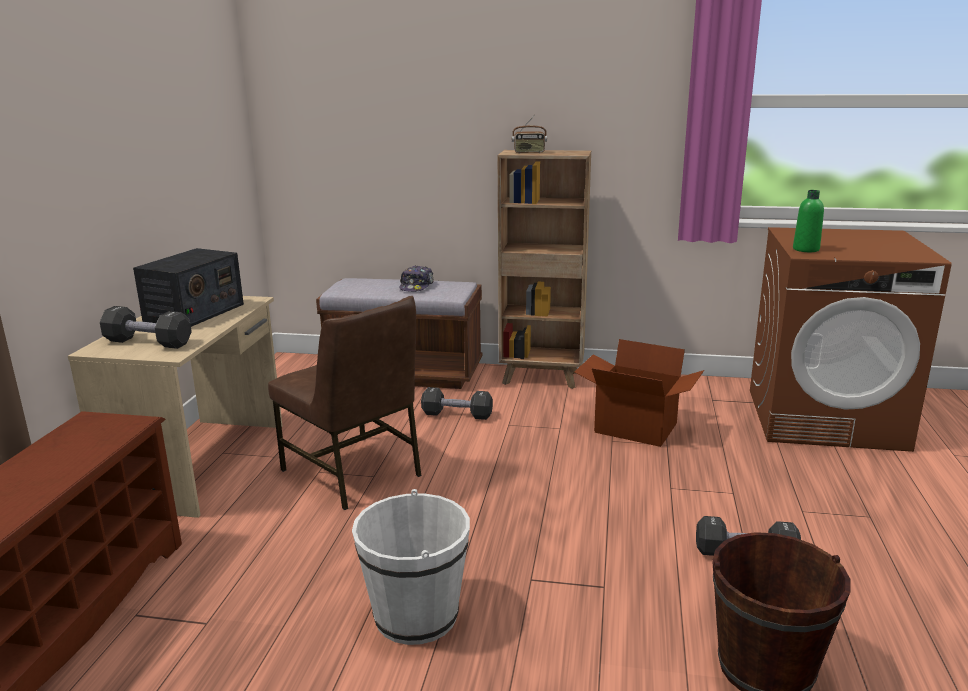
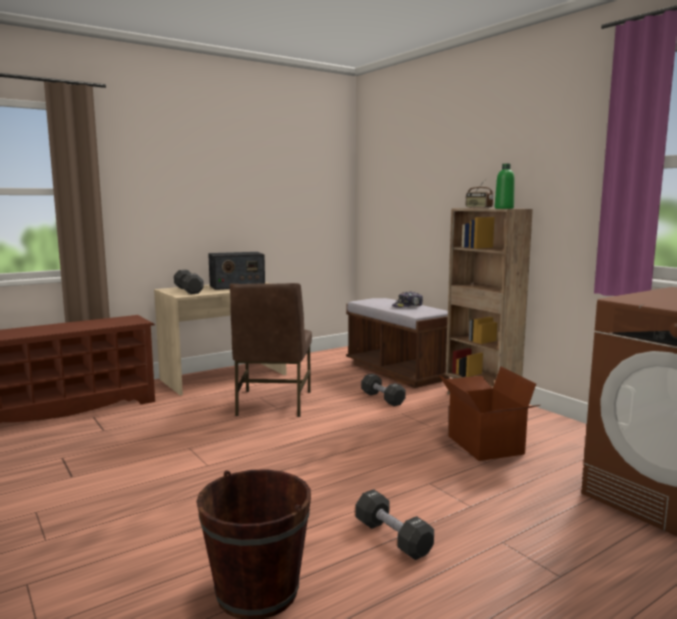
camera: 45 degrees right, 10 degrees down
(416, 616) = (166, 467): white bucket -> none
(806, 249) = (637, 298): green bottle -> green bottle (504, 208)

